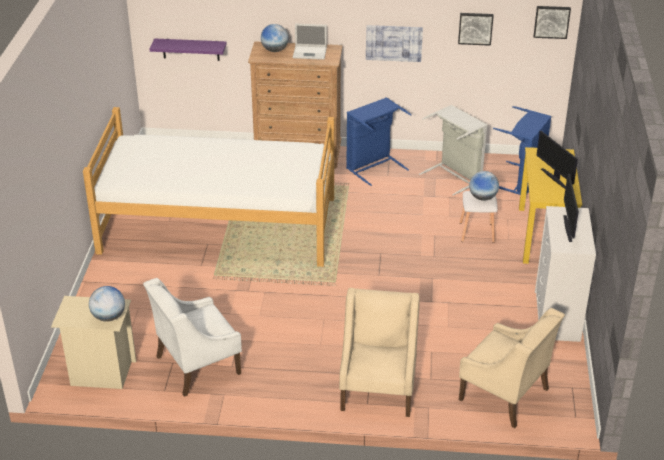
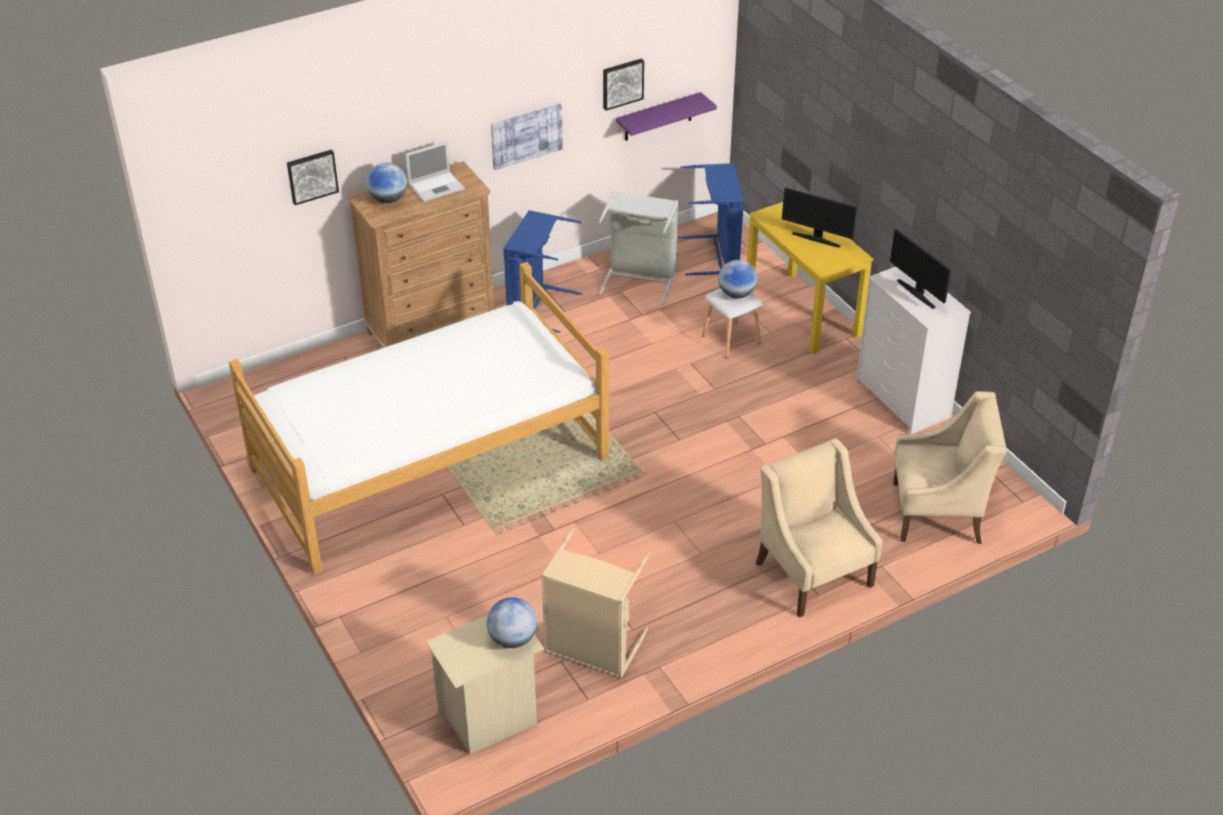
camera: 35 degrees left, 5 degrees up
(191, 49) = (257, 238): purple shelf -> purple shelf (658, 117)
(197, 365) = (592, 649): white armchair -> beige laundry basket
(551, 21) = (707, 45): picture -> picture (312, 176)

